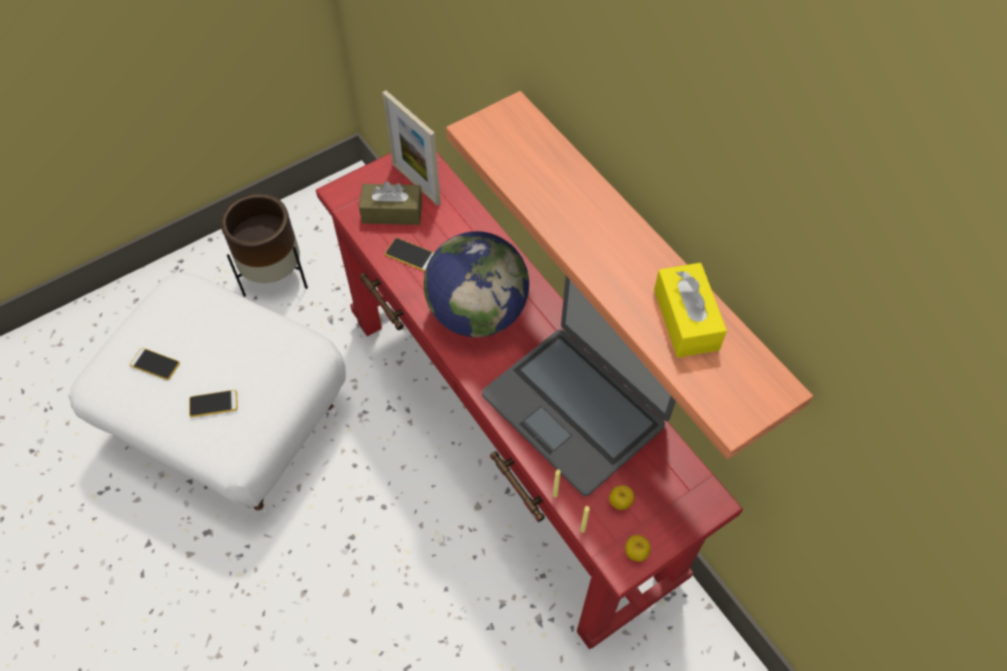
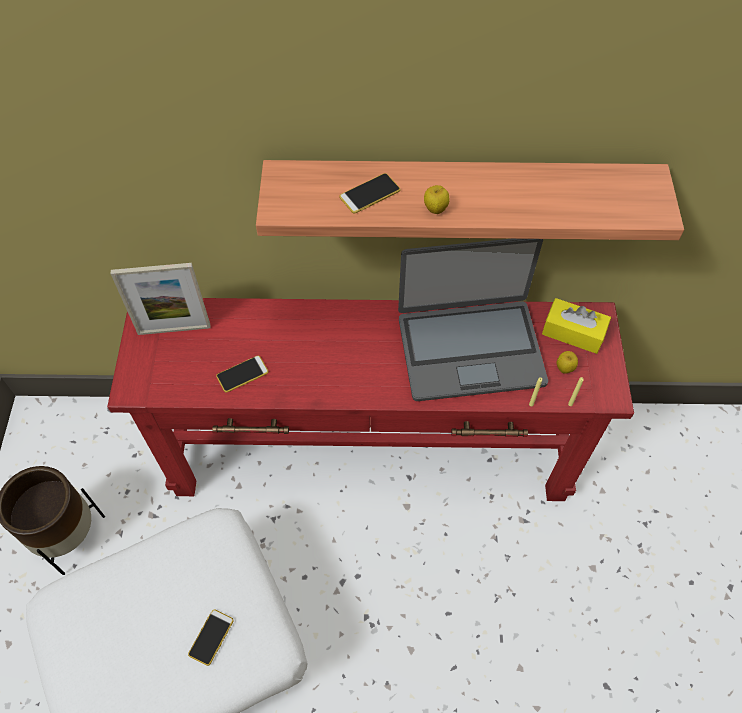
camera: 55 degrees left, 0 degrees up
(155, 364) = (125, 669): phone -> phone (370, 194)
(392, 212) = (187, 363): brown tissue box -> none
(477, 313) = (337, 361): globe -> none
(636, 553) = (608, 383): apple -> apple (435, 209)
(686, 319) = (561, 190): yellow tissue box -> yellow tissue box (573, 332)

